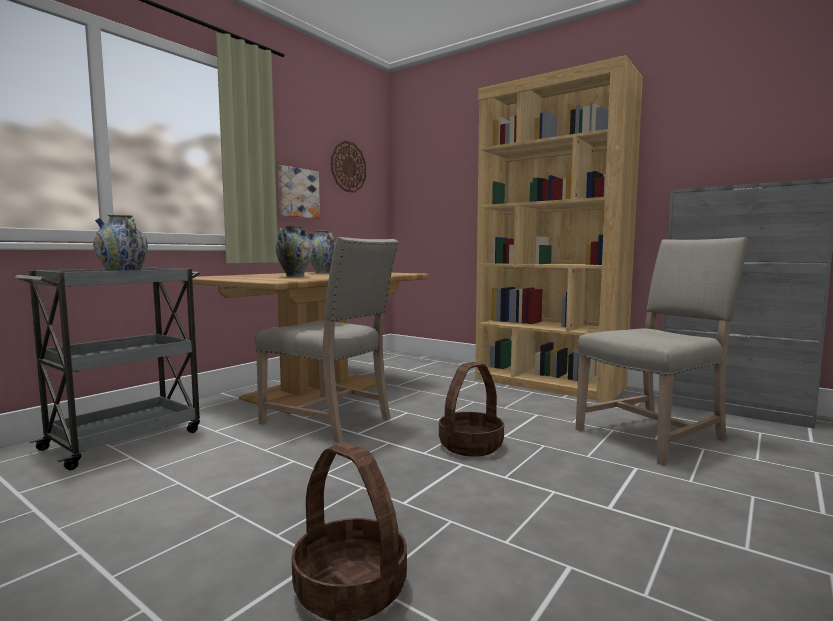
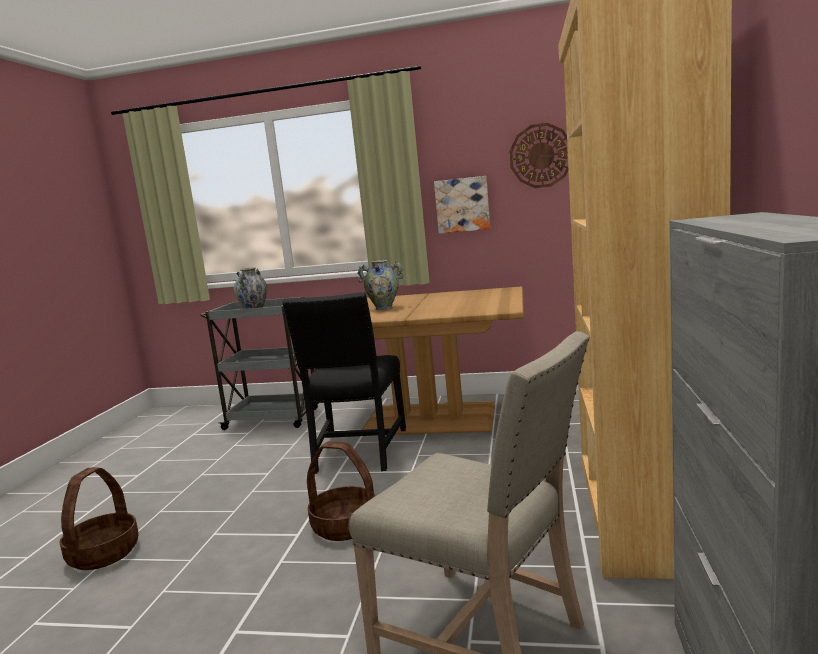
camera: 65 degrees right, 5 degrees up
(322, 272) = (463, 295): vase -> none
(331, 420) = (358, 453): beige chair -> black chair

